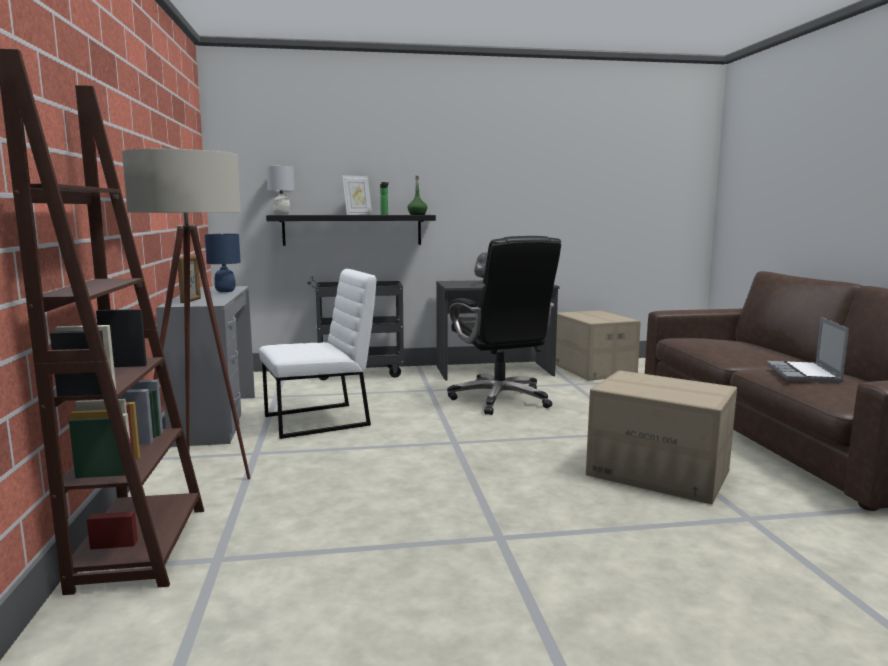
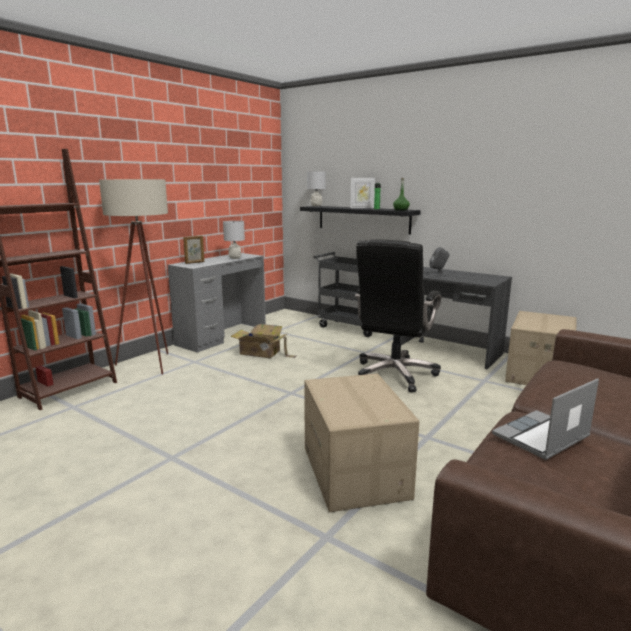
camera: 45 degrees right, 5 degrees up
(226, 291) = (235, 258): blue table lamp -> grey table lamp
(320, 420) = (261, 353): white chair -> cardboard box

